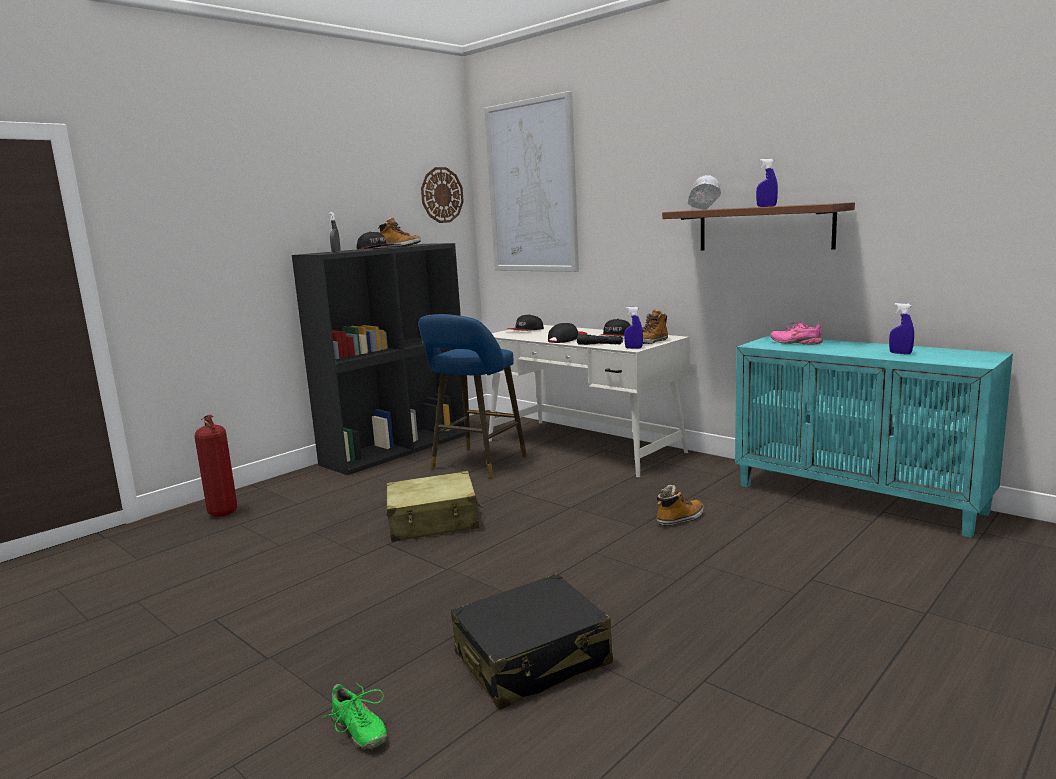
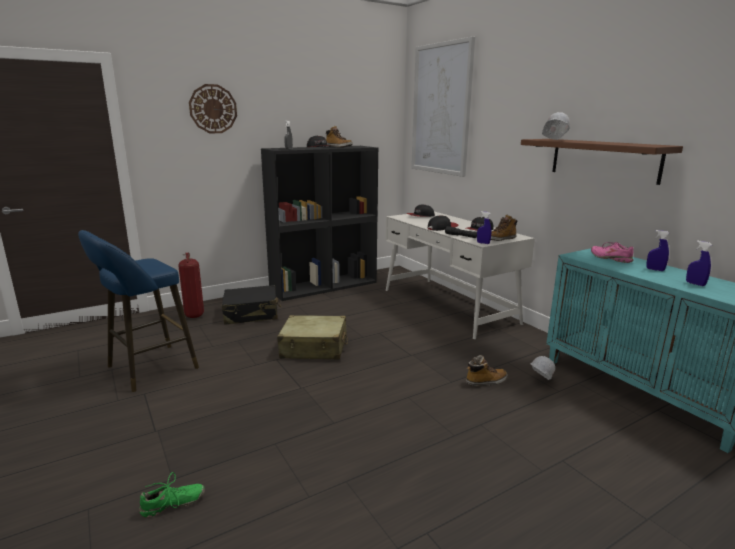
camera: 15 degrees right, 5 degrees up
(358, 731) = (173, 504): green shoe -> green shoe turned 90 degrees counterclockwise
(442, 195) = (378, 111): wall clock -> wall clock (213, 109)
(476, 464) = (367, 307): blue stool -> blue stool (147, 369)
(533, 659) = (315, 478): black suitcase -> black suitcase (251, 314)
(741, 507) = (539, 381): none -> white hard hat
(766, 206) = (602, 143): blue spray bottle -> blue spray bottle (655, 269)

